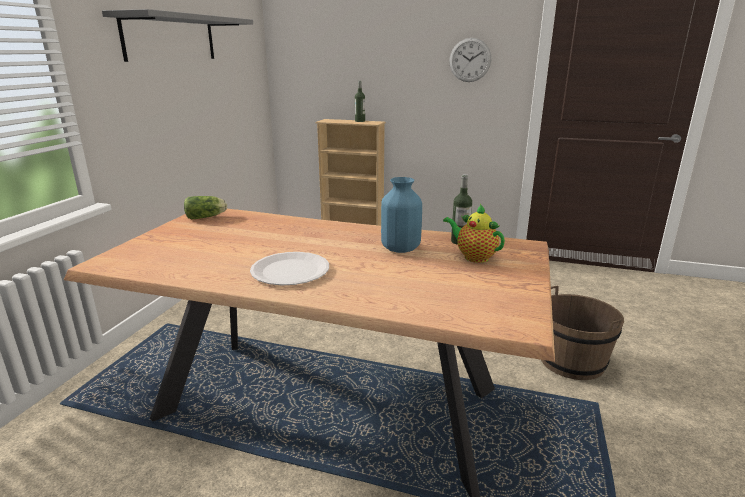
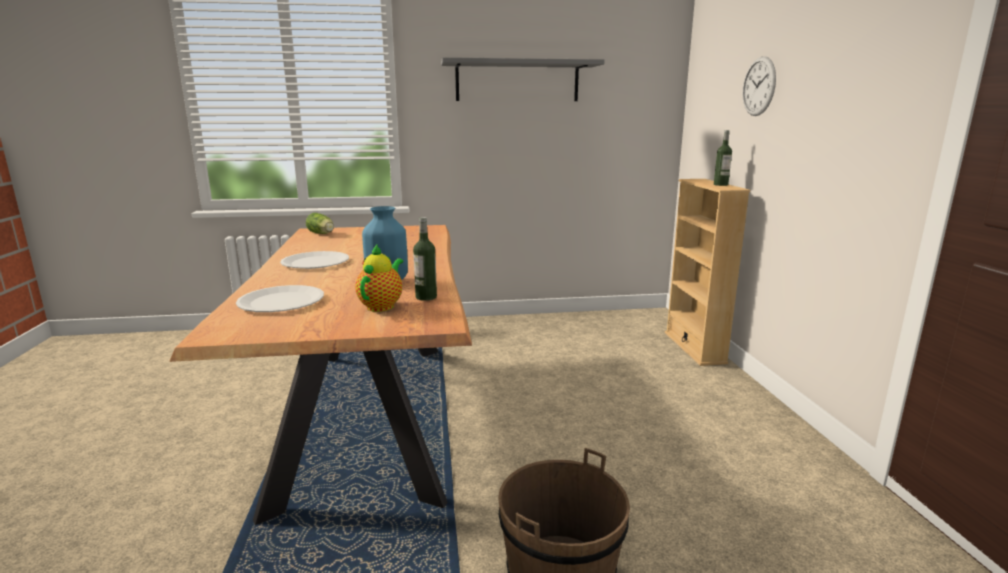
camera: 65 degrees right, 5 degrees down
(207, 217) = (418, 229): lettuce -> lettuce (322, 234)
(433, 294) = (281, 301): none -> white plate
(470, 60) = (855, 99): wall clock -> wall clock (759, 86)

